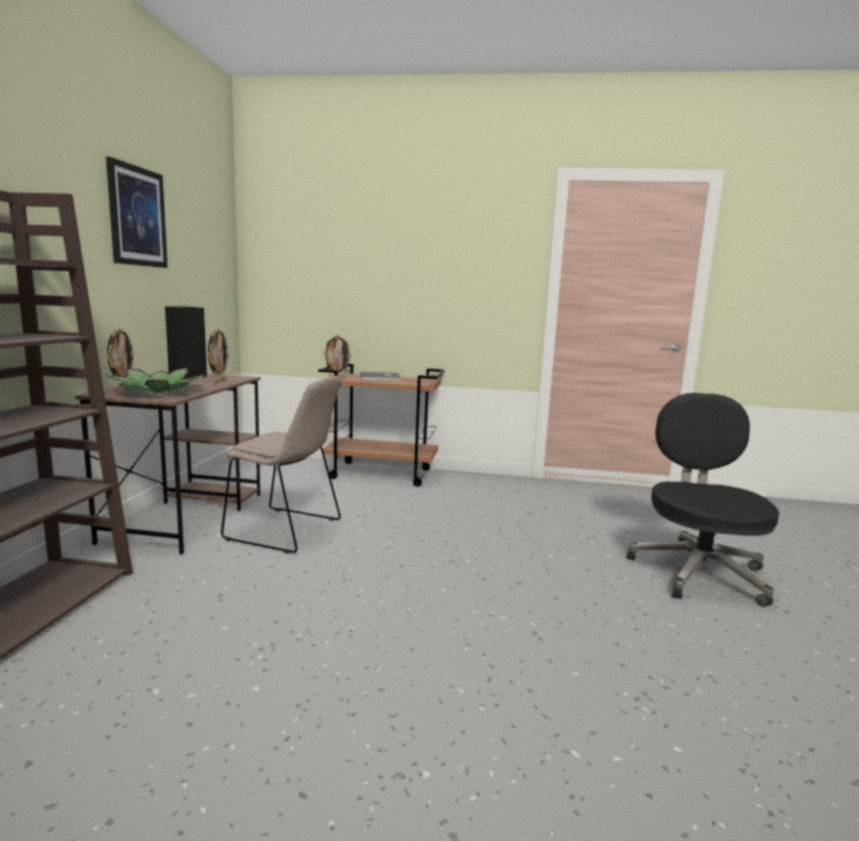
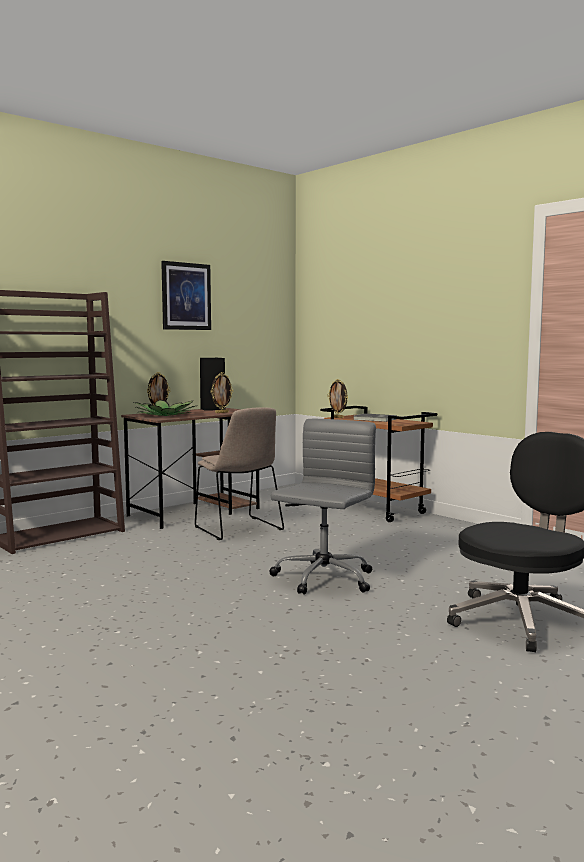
camera: 40 degrees right, 5 degrees down
(489, 577) = (322, 579): none -> grey office chair

